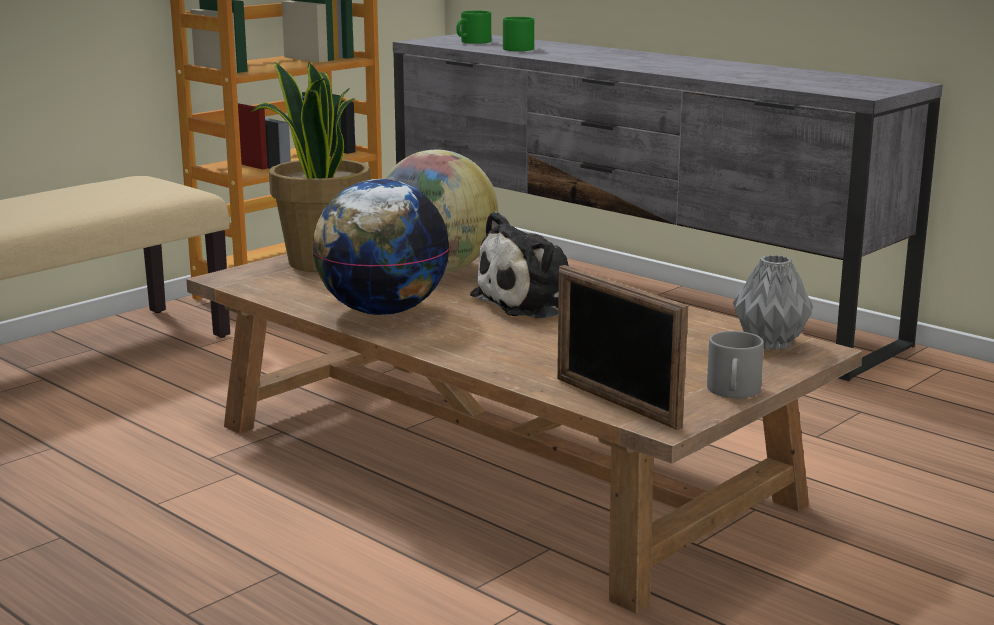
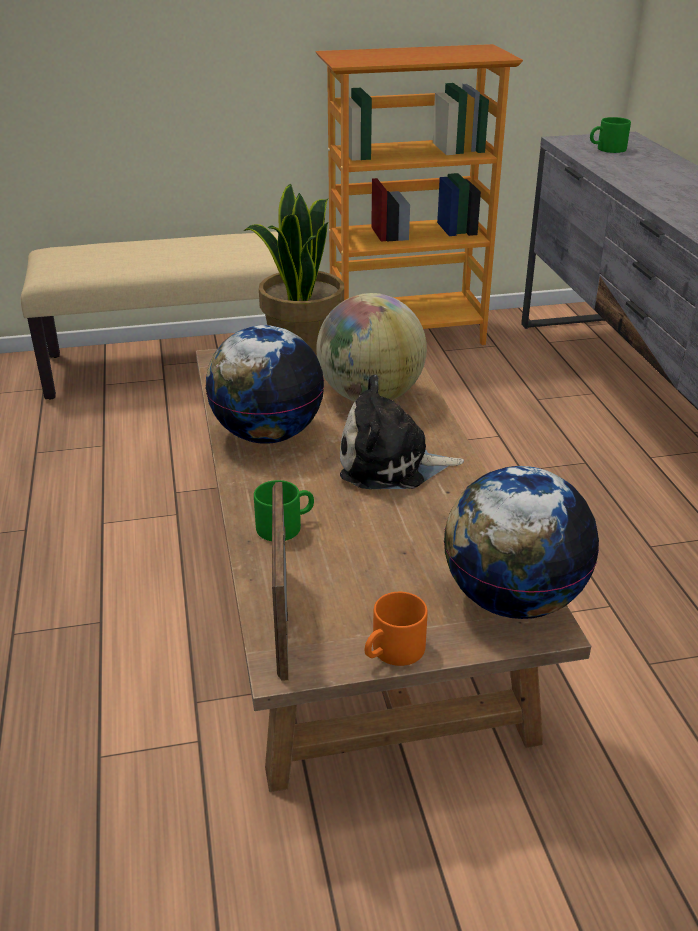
camera: 35 degrees right, 15 degrees up
(520, 48) = (632, 167): green mug -> green mug (285, 525)
(734, 392) = (393, 652): grey mug -> orange mug
(768, 344) = (512, 599): grey vase -> globe

